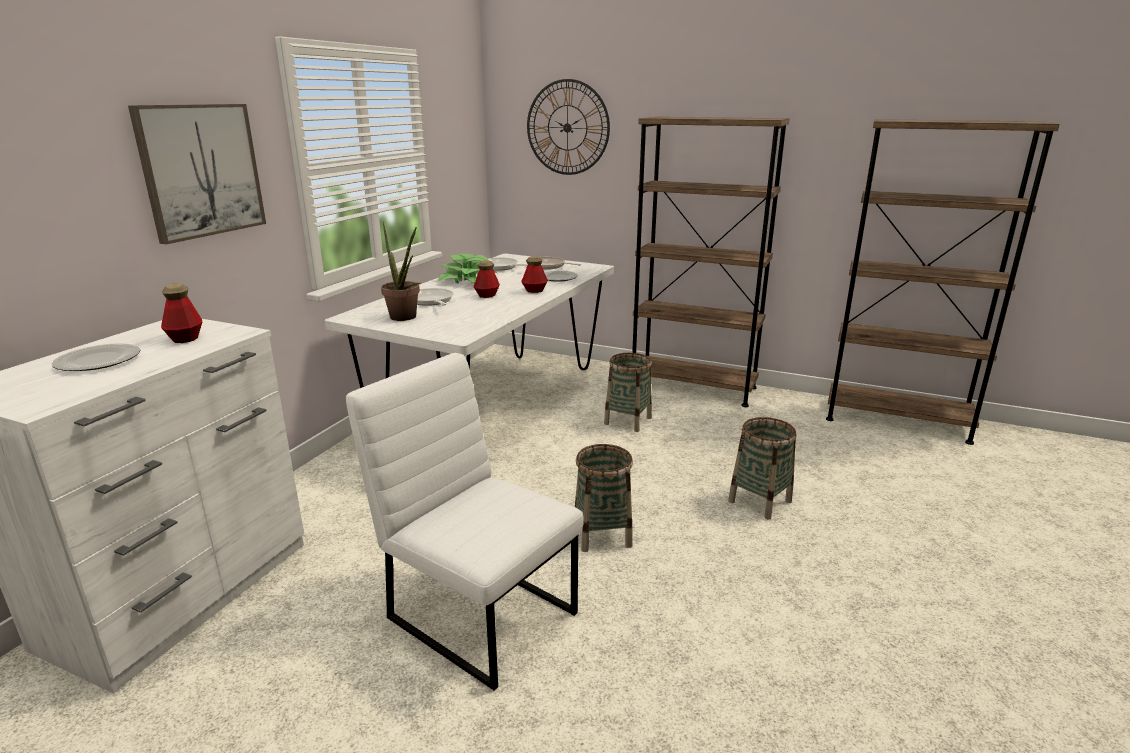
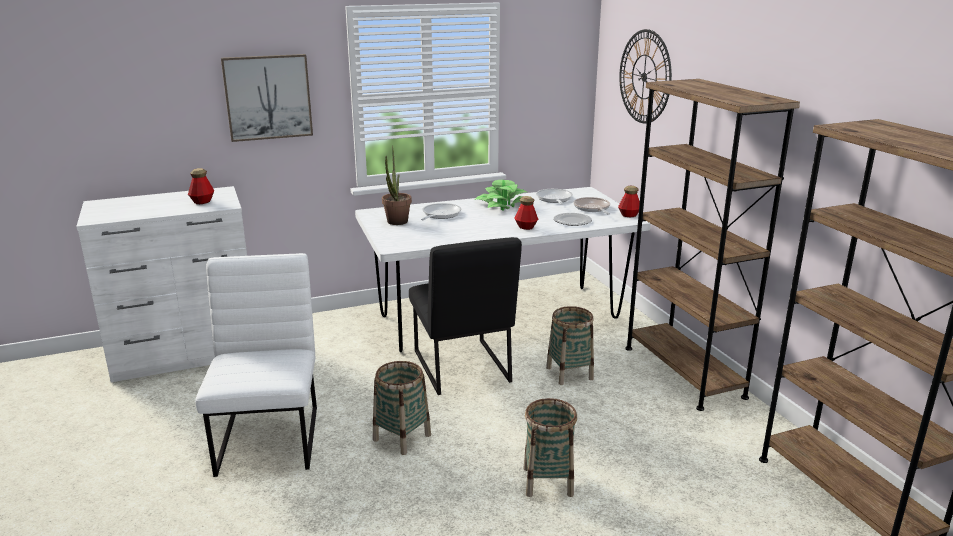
camera: 45 degrees right, 0 degrees up
(97, 361) = (152, 203): plate -> none
(487, 295) = (484, 221): bottle -> bottle (629, 215)
(541, 455) = (462, 368): none -> black chair

